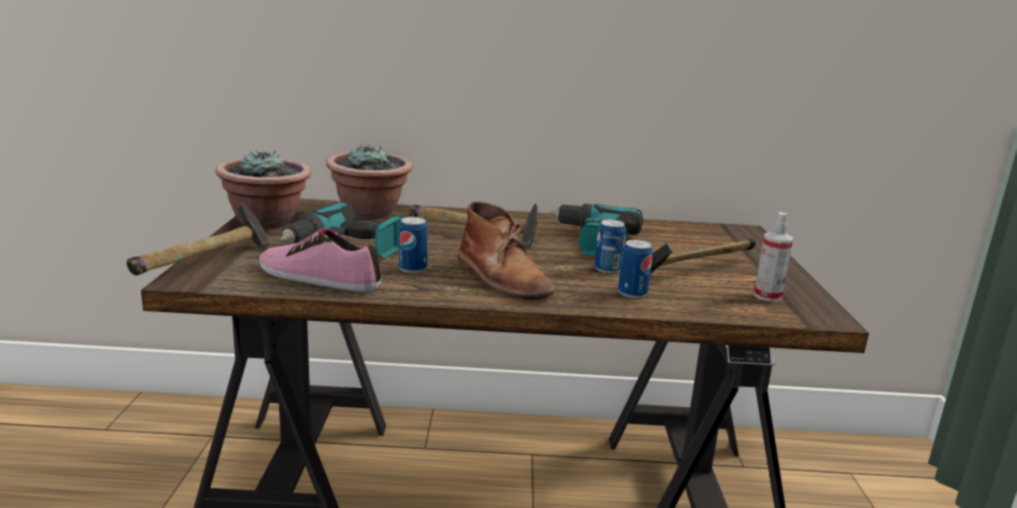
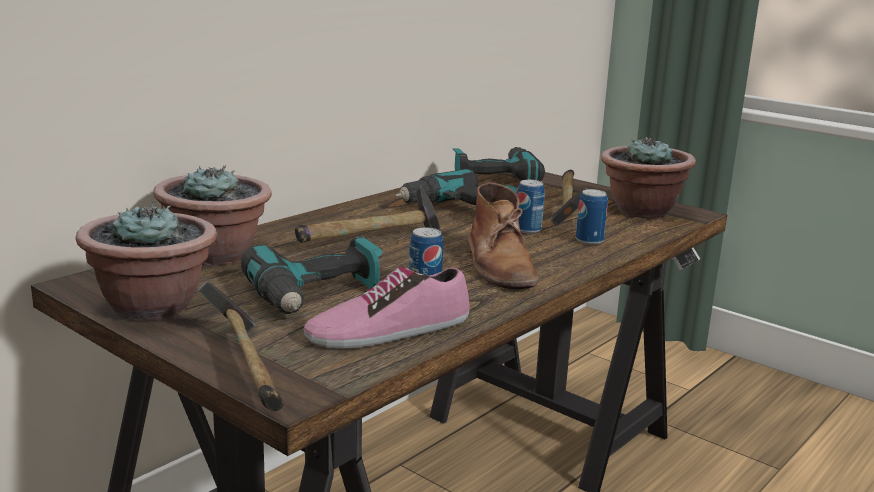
camera: 50 degrees left, 0 degrees up
(503, 278) = (499, 266): brown boot -> brown boot turned 75 degrees clockwise
(708, 233) = (494, 178): none -> power drill
(767, 296) = (641, 211): spray bottle -> potted plant

